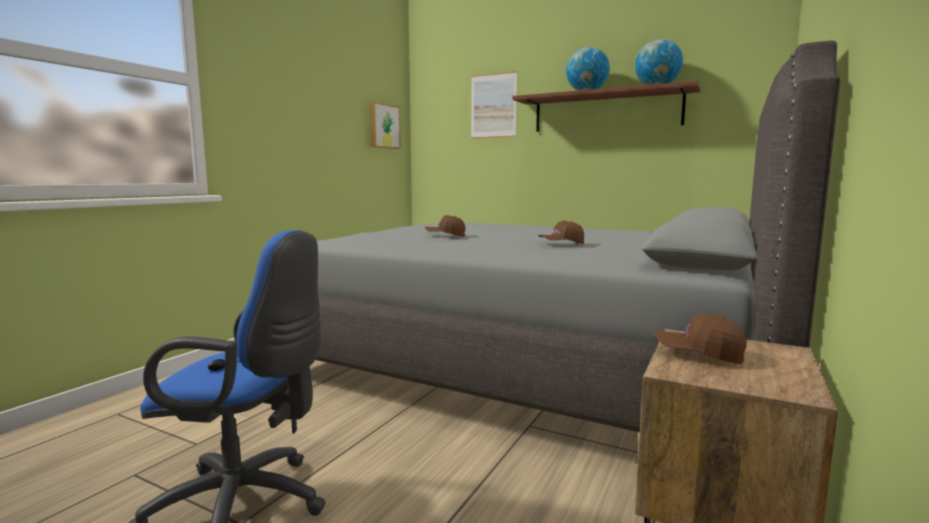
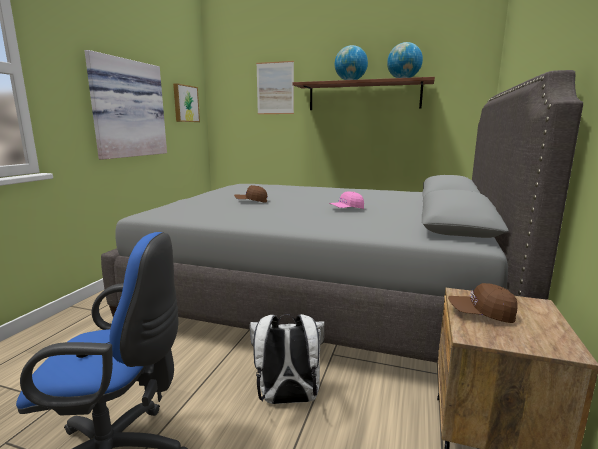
camera: 10 degrees left, 5 degrees up
(312, 129) = (127, 109): none -> picture
(458, 467) = (287, 399): none -> white backpack
(561, 244) = (346, 209): brown cap -> pink cap

